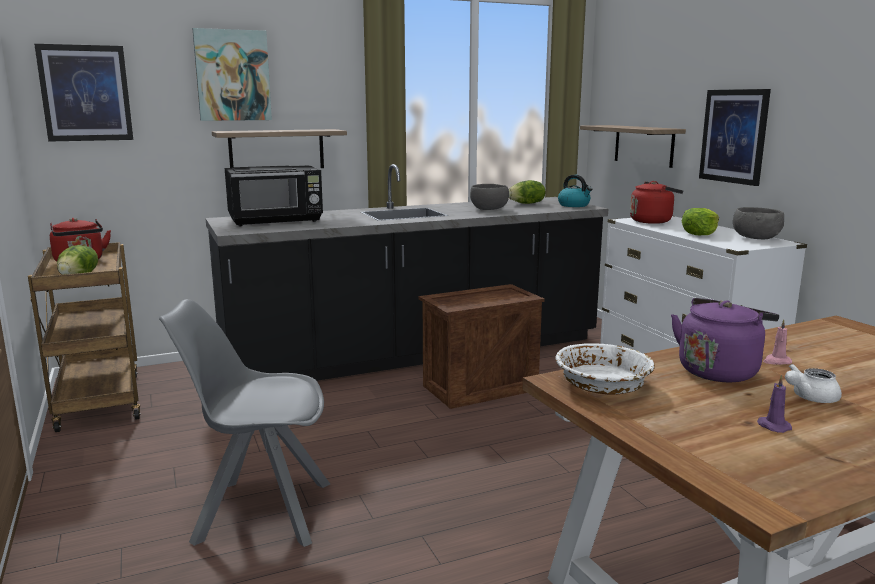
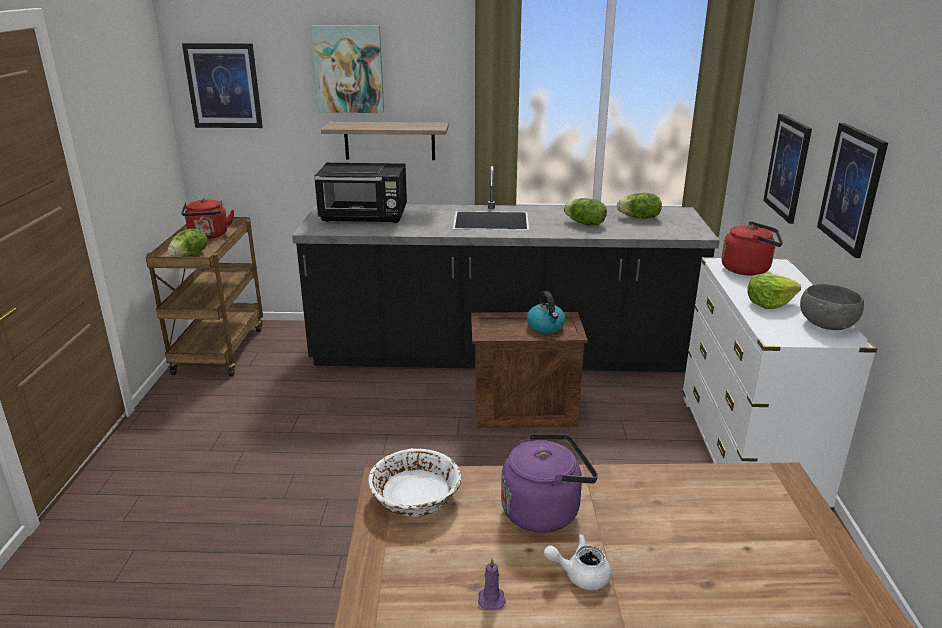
camera: 25 degrees right, 10 degrees up
(260, 512) = (246, 492): grey chair -> none
(489, 209) = (585, 224): grey bowl -> lettuce
(574, 205) = (688, 228): kettle -> kettle (546, 327)
(643, 145) = (787, 167): shelf -> picture
(776, 361) = (621, 515): pink candle -> none

